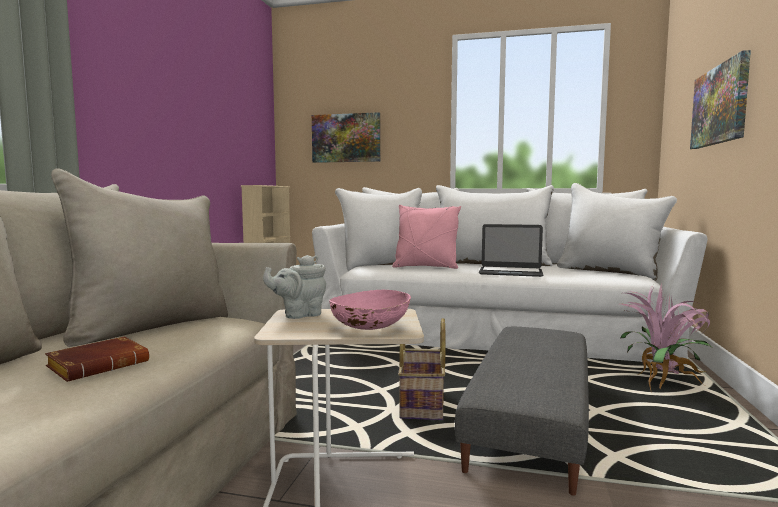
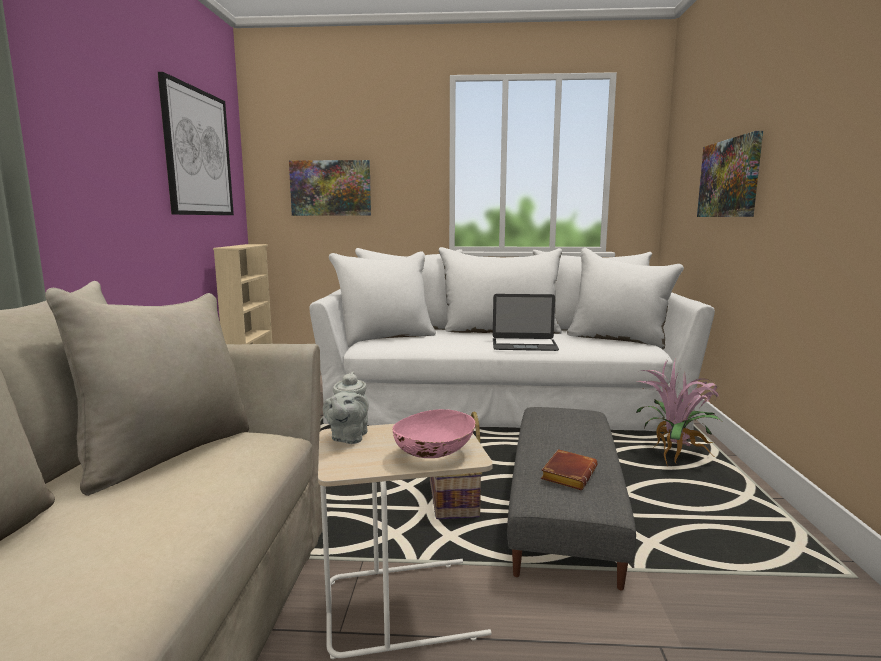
camera: 10 degrees left, 5 degrees up
(100, 365) = (143, 522): brown book -> brown book (567, 474)
(232, 105) = (198, 152): none -> picture
(299, 315) = (348, 437): grey teapot -> grey teapot turned 45 degrees counterclockwise
(426, 267) = (434, 341): pink pillow -> none

